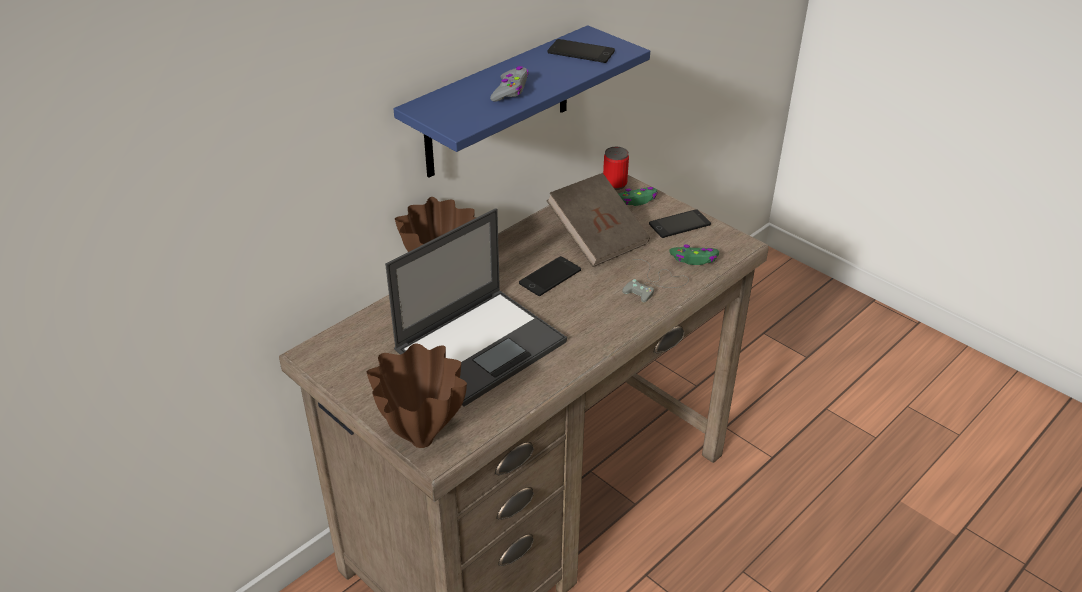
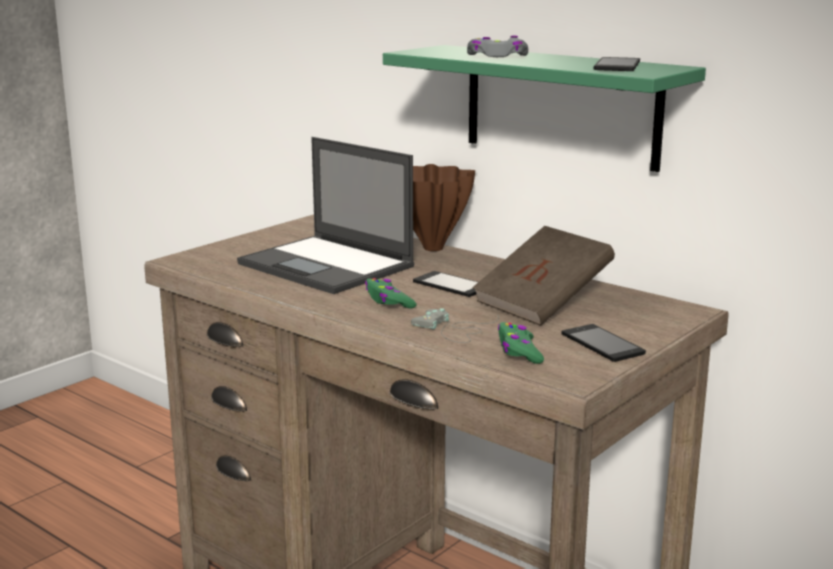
camera: 85 degrees right, 20 degrees down
(423, 438) = (199, 254): brown vase -> none
(498, 103) = (561, 106): blue shelf -> green shelf
(614, 184) = (680, 309): can -> none
(636, 200) = (647, 320): green game controller -> green game controller (388, 301)

